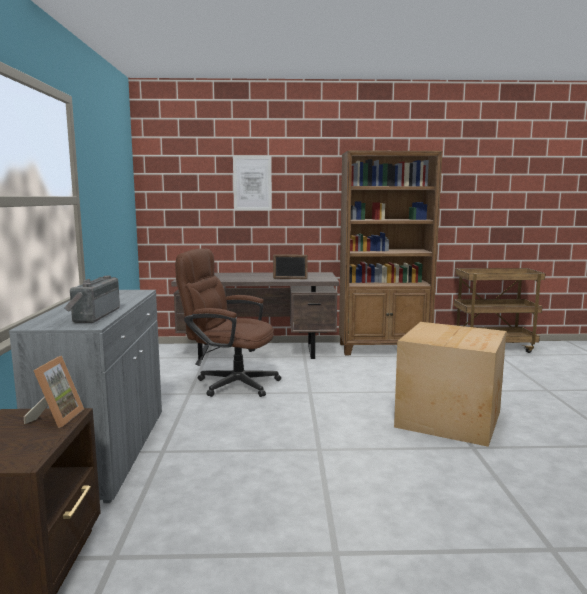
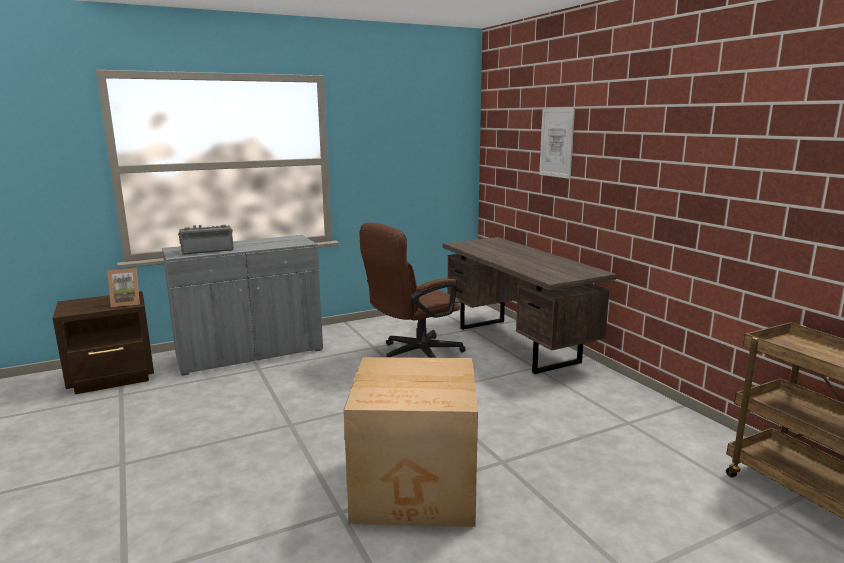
camera: 65 degrees right, 5 degrees up
(230, 383) = (413, 355): brown office chair -> brown office chair turned 120 degrees counterclockwise
(290, 278) = (528, 267): picture frame -> none
(384, 349) = (639, 406): brown bookcase -> none

